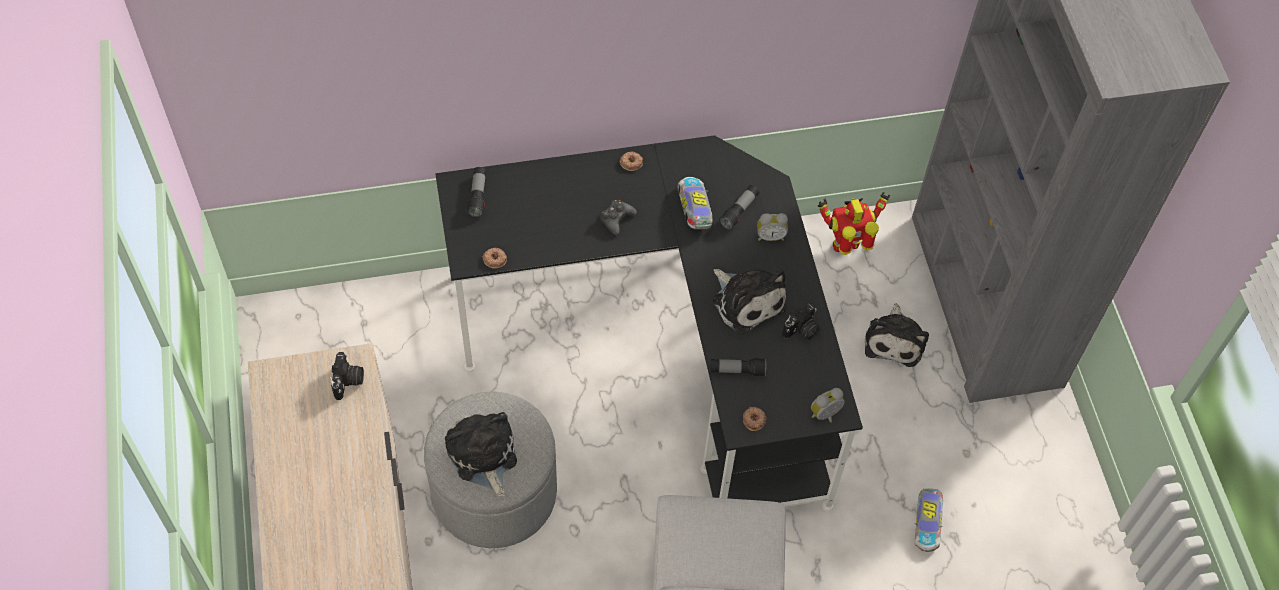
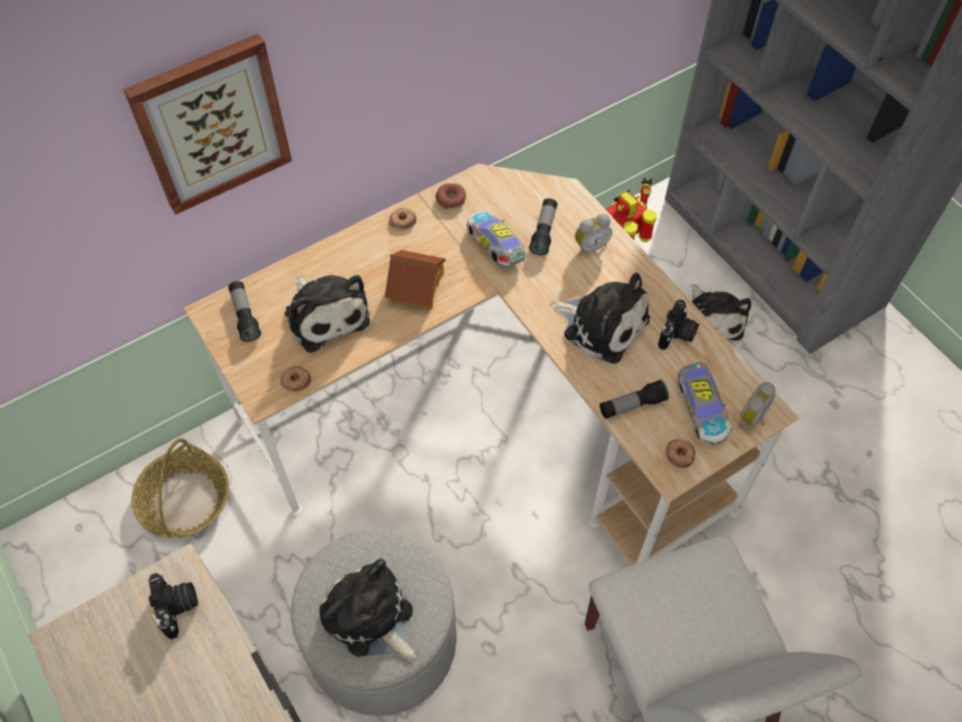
camera: 20 degrees left, 0 degrees up
(386, 325) = (185, 500): none -> basket
(494, 53) = (211, 124): none -> picture
(538, 216) = (325, 314): none -> plush toy
(616, 219) = (415, 286): black game controller -> toy house
(663, 350) = (492, 413): black desk -> beige desk
(677, 158) = (451, 200): none -> donut
(926, 522) = (836, 489): toy car -> toy car (700, 408)

